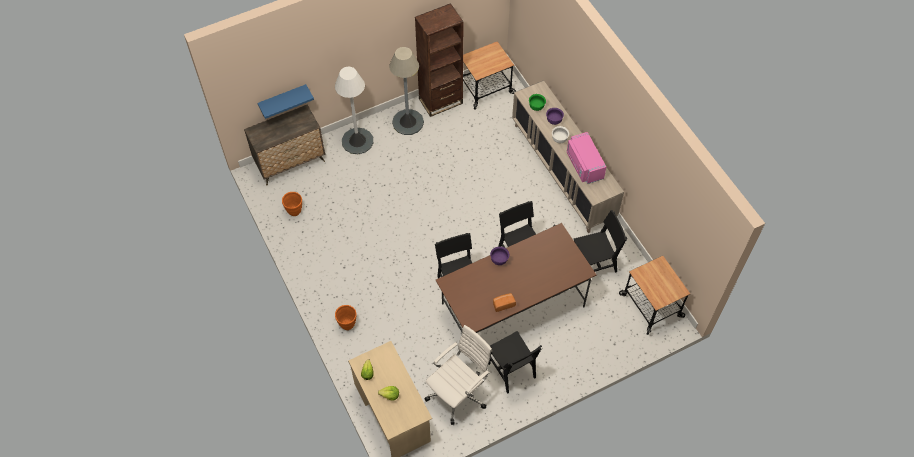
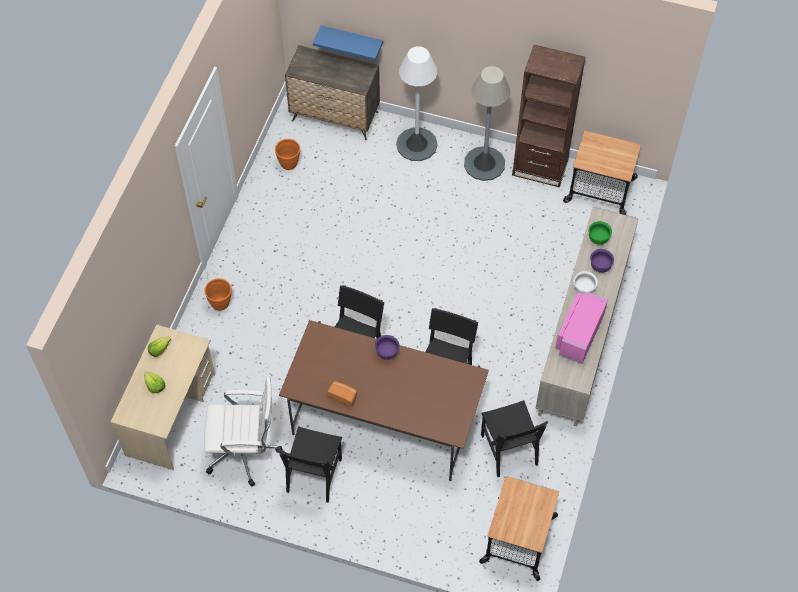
camera: 45 degrees right, 0 degrees up
(594, 264) = (509, 449): black chair -> black chair turned 45 degrees clockwise

